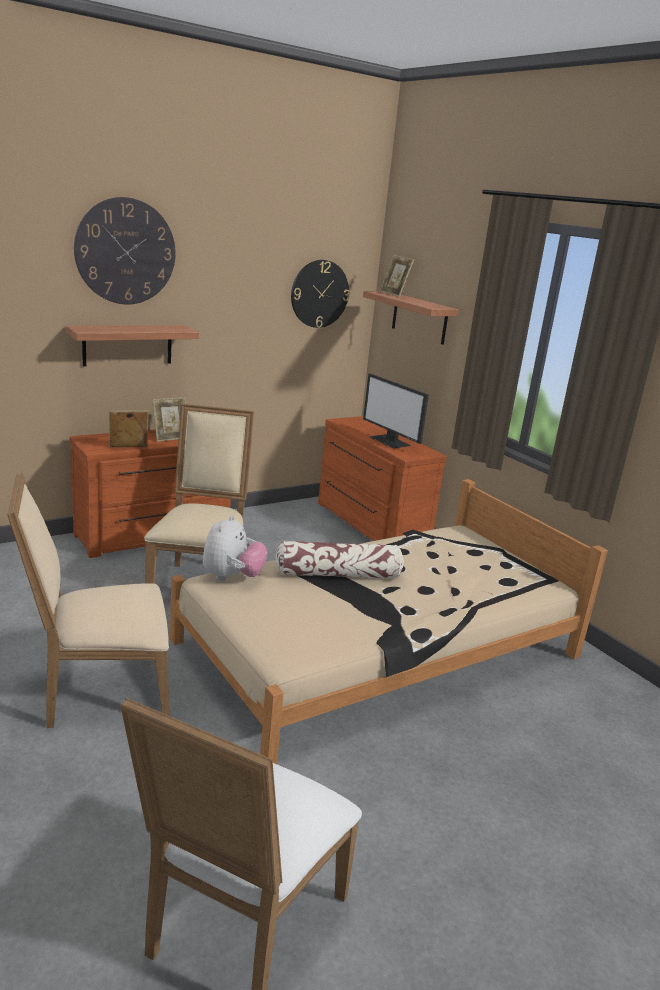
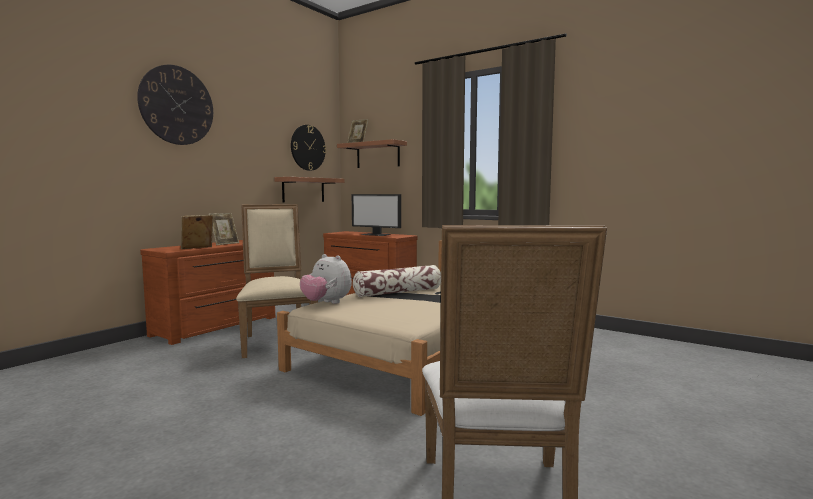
camera: 20 degrees left, 15 degrees down
(99, 693) = (245, 410): beige chair -> none
(127, 345) = (182, 176): shelf -> shelf (303, 190)
(232, 577) = (326, 303): plush toy -> plush toy turned 135 degrees clockwise

